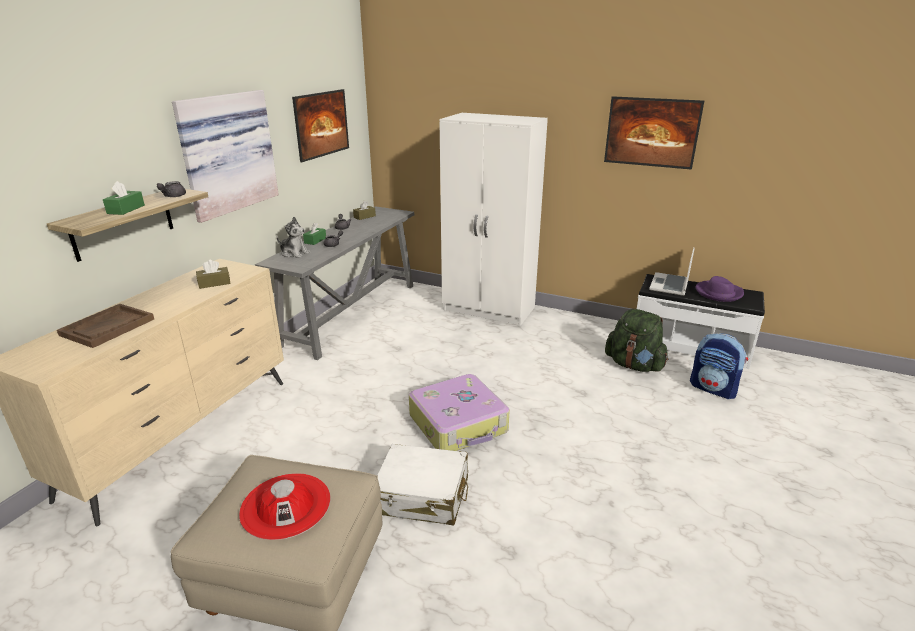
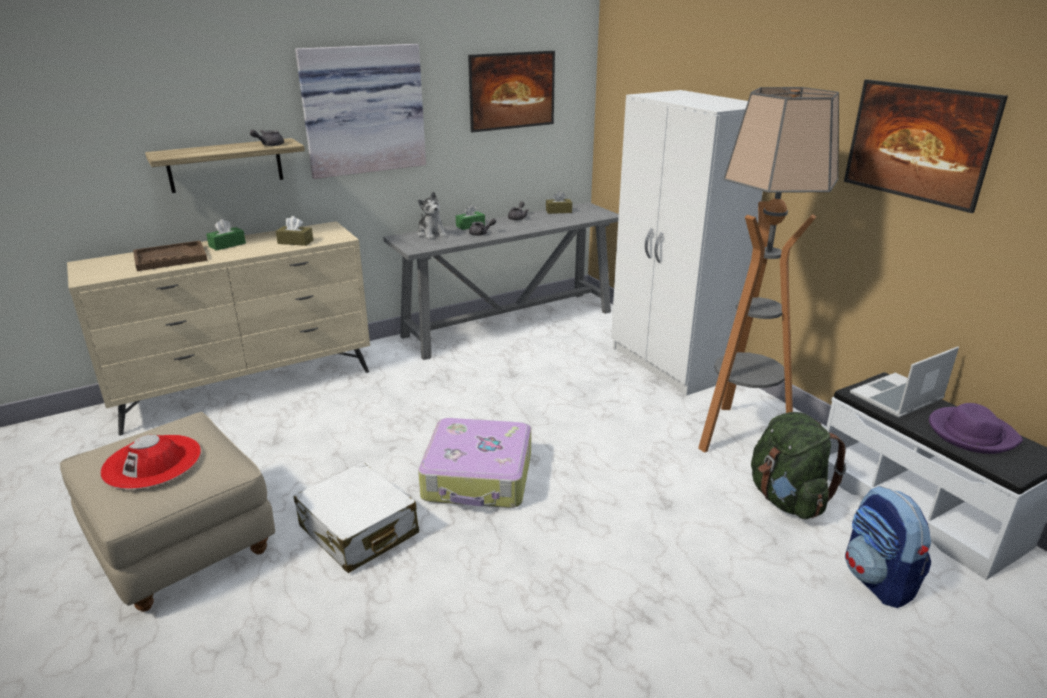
camera: 35 degrees right, 0 degrees up
(126, 209) = (214, 150): green tissue box -> green tissue box (227, 245)
(573, 339) = (739, 435): none -> floor lamp

